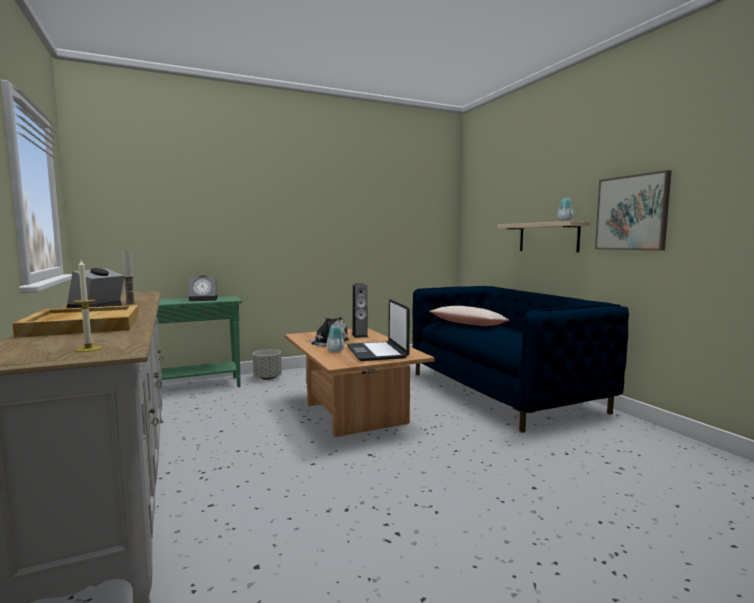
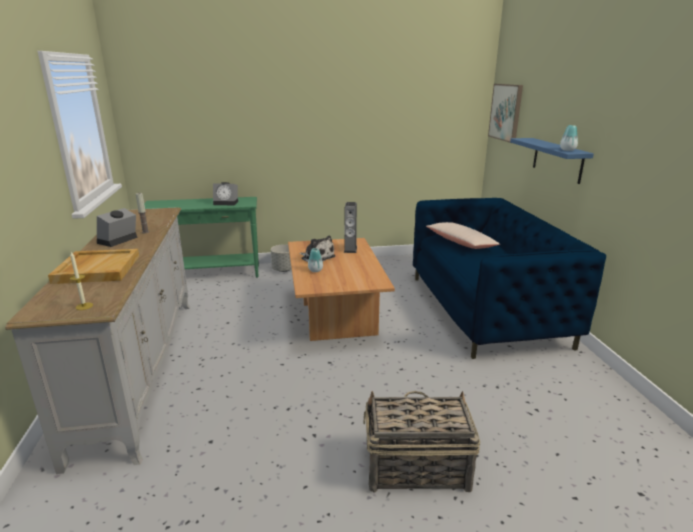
camera: 15 degrees right, 15 degrees up
(377, 352) = (349, 276): laptop -> none
(544, 547) = (415, 467): none -> basket
(548, 237) = (557, 160): beige shelf -> blue shelf
(632, 213) = (629, 155): picture -> picture (506, 112)

